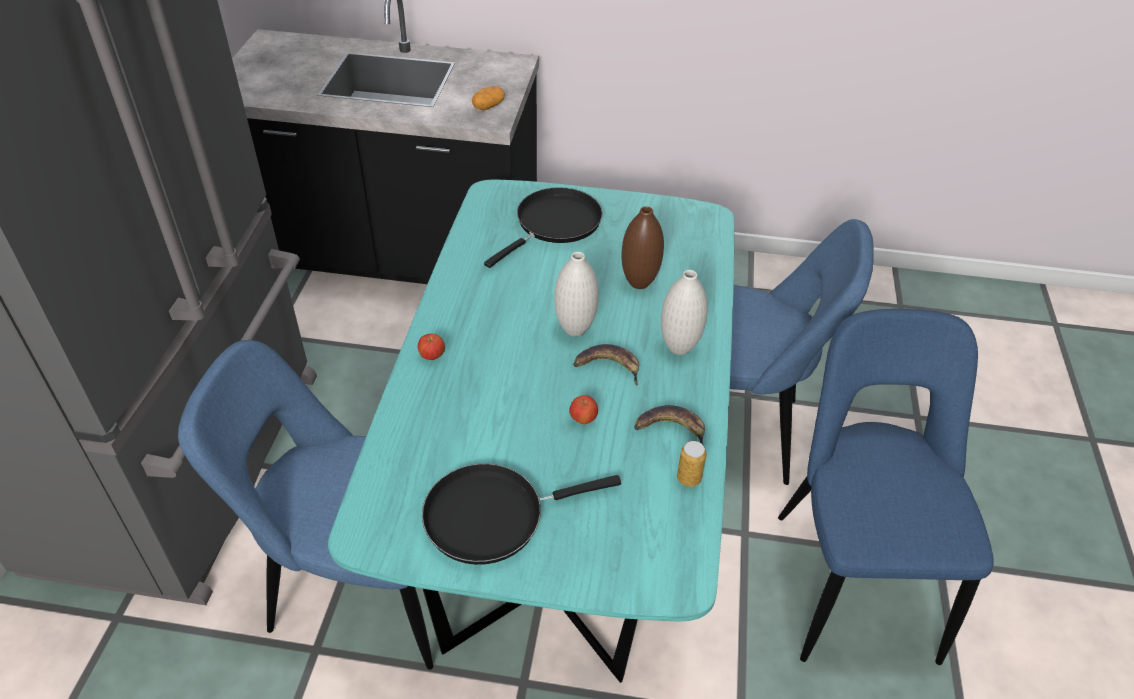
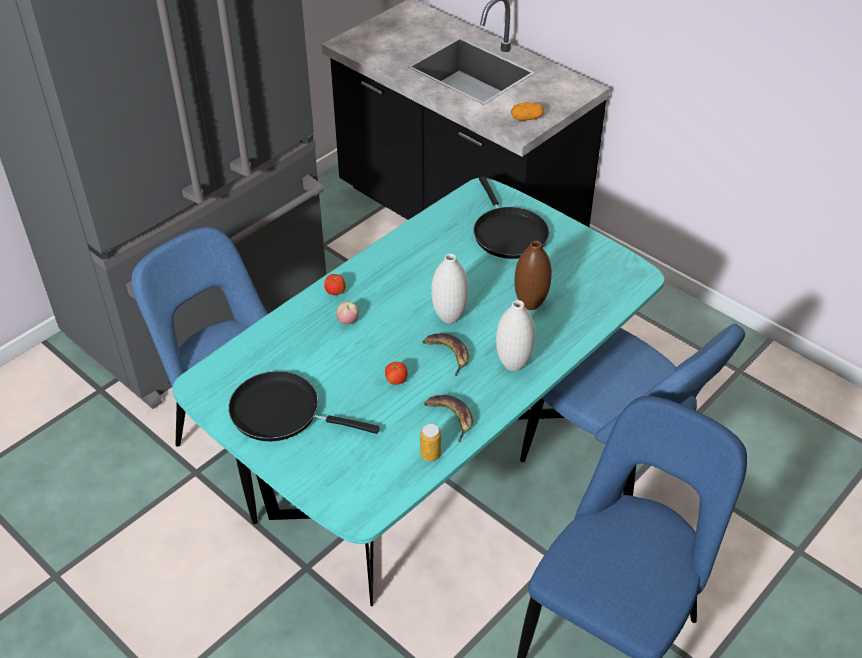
camera: 35 degrees right, 0 degrees up
(474, 381) = (348, 321): none -> apple
(554, 224) = (508, 233): black frying pan -> black frying pan turned 90 degrees clockwise

